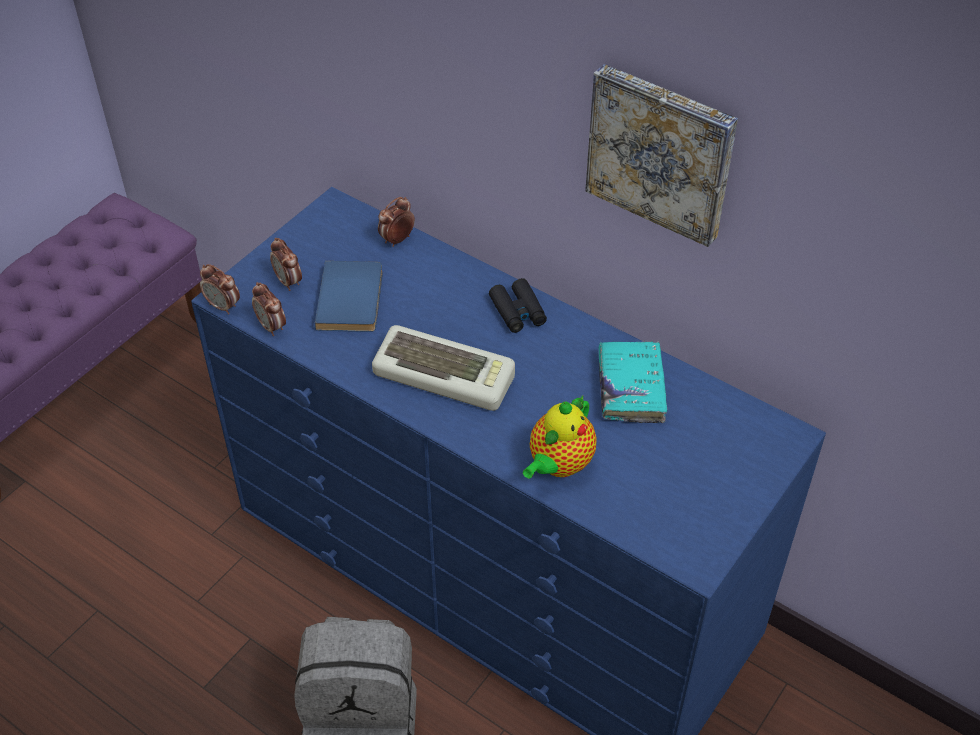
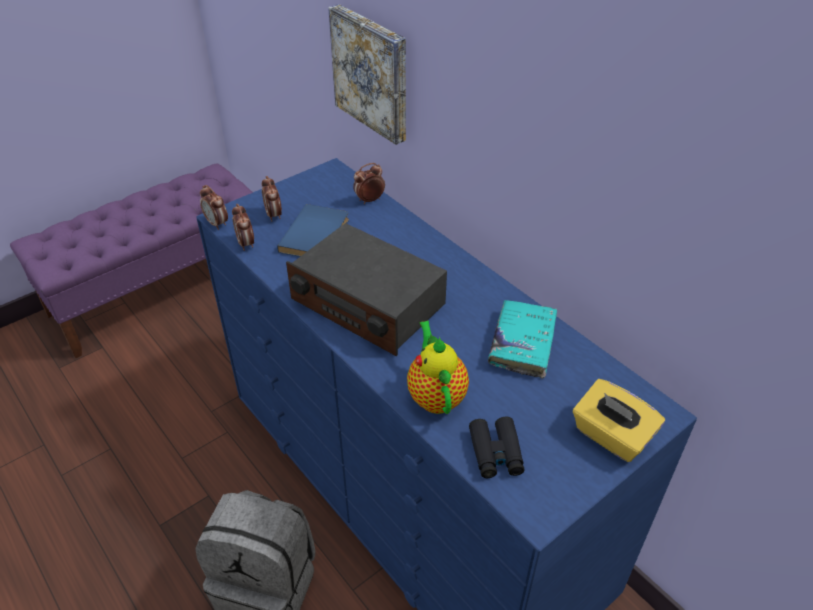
camera: 15 degrees right, 5 degrees down
(446, 374) = (367, 303): keyboard -> radio
(518, 312) = (445, 267): black binoculars -> black binoculars (496, 453)
(558, 465) = (435, 395): teapot -> teapot turned 120 degrees clockwise
(661, 152) = (576, 121): picture -> picture (372, 72)
(747, 470) = (611, 436): none -> yellow tissue box

